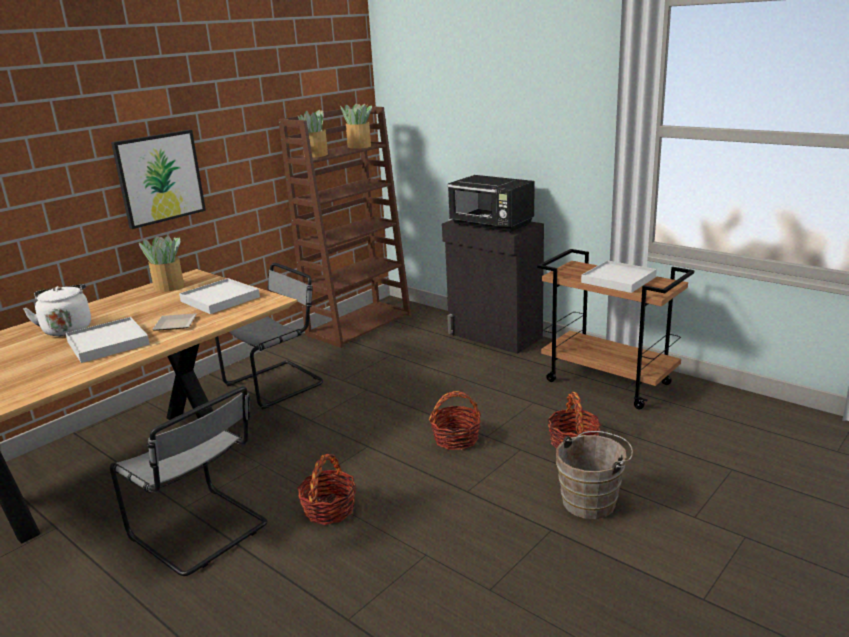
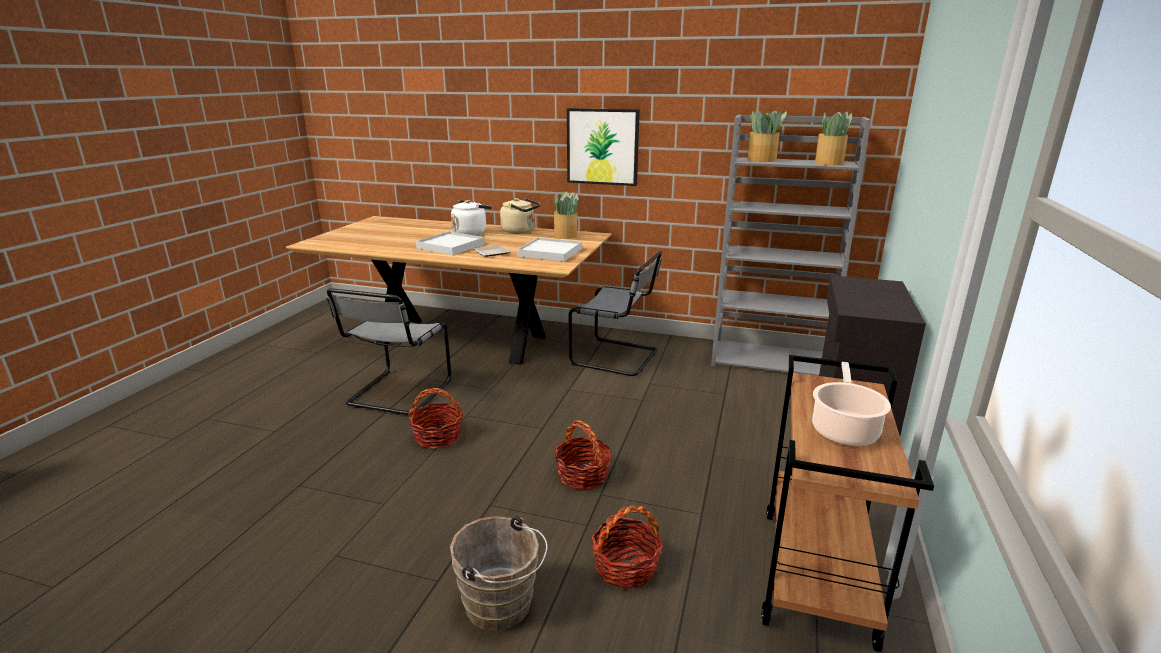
camera: 65 degrees right, 0 degrees up
(110, 304) = (520, 231): none -> beige kettle
(359, 324) = (771, 360): brown bookcase -> grey bookcase
(491, 225) = (863, 297): black microwave -> none
(618, 279) = (844, 429): white tray -> cooking pot

